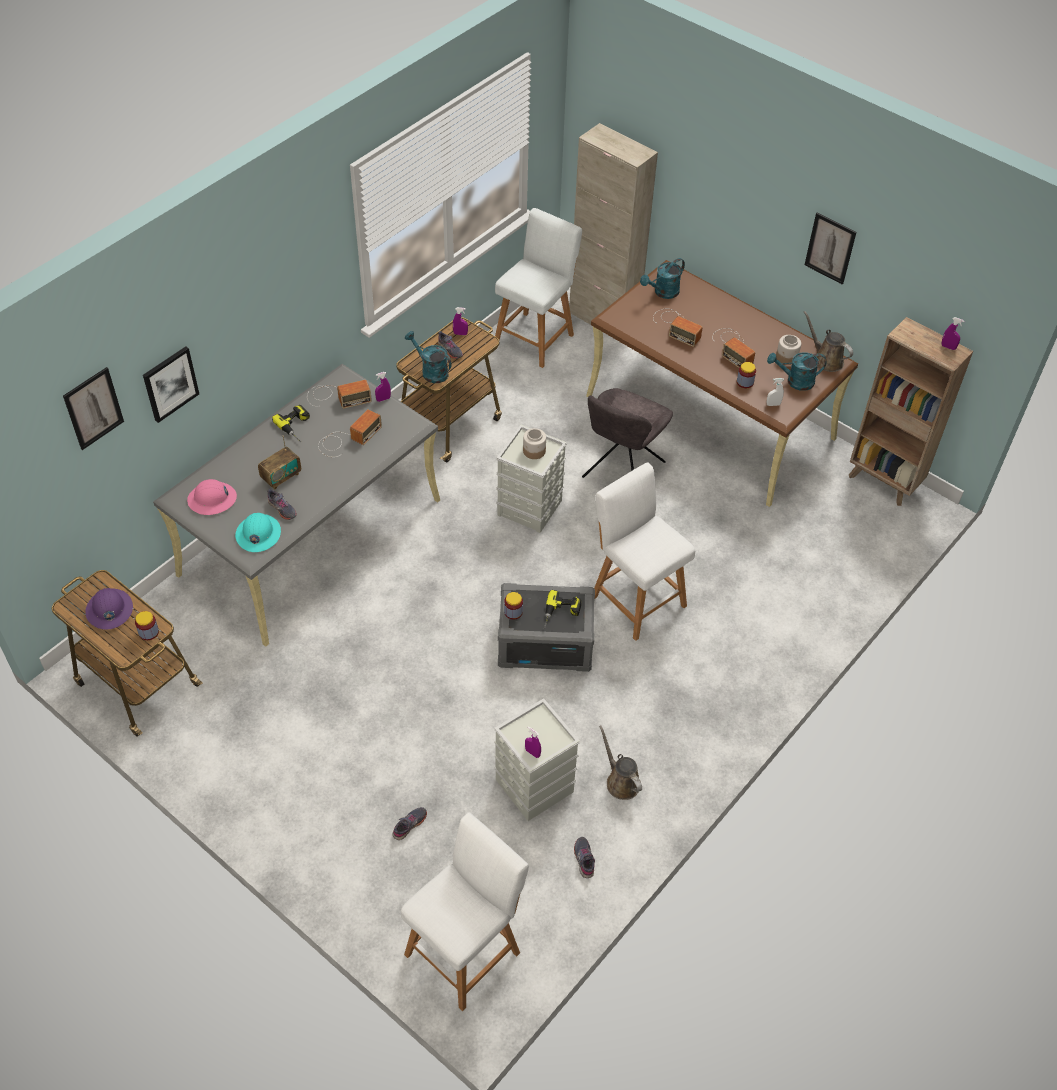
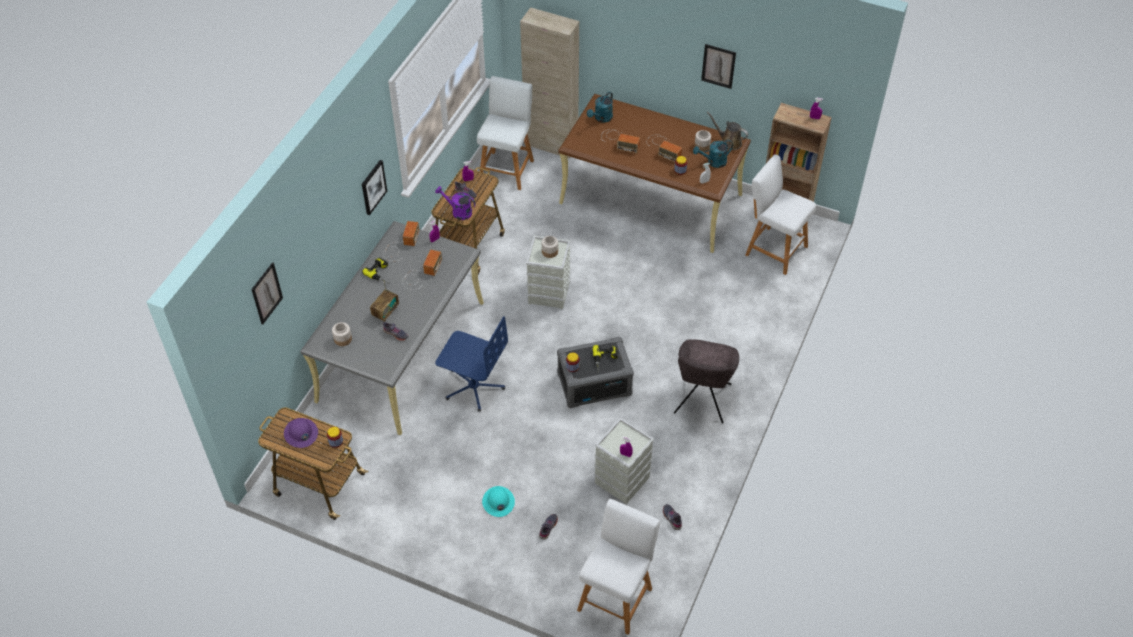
camera: 15 degrees left, 0 degrees up
(170, 383) = (304, 263): picture -> picture (373, 187)
(212, 499) = (343, 339): pink hard hat -> jar
(258, 534) = (386, 355): turquoise hard hat -> turquoise hard hat (498, 502)
(336, 397) = (401, 245): radio -> radio turned 45 degrees counterclockwise
(385, 606) = (474, 386): none -> blue office chair
(431, 371) = (458, 212): turquoise watering can -> purple watering can
(620, 781) = (678, 462): brown watering can -> none
(622, 472) = (603, 252): grey chair -> grey chair (701, 401)
(635, 598) = (644, 338): white stool -> white stool (773, 249)

